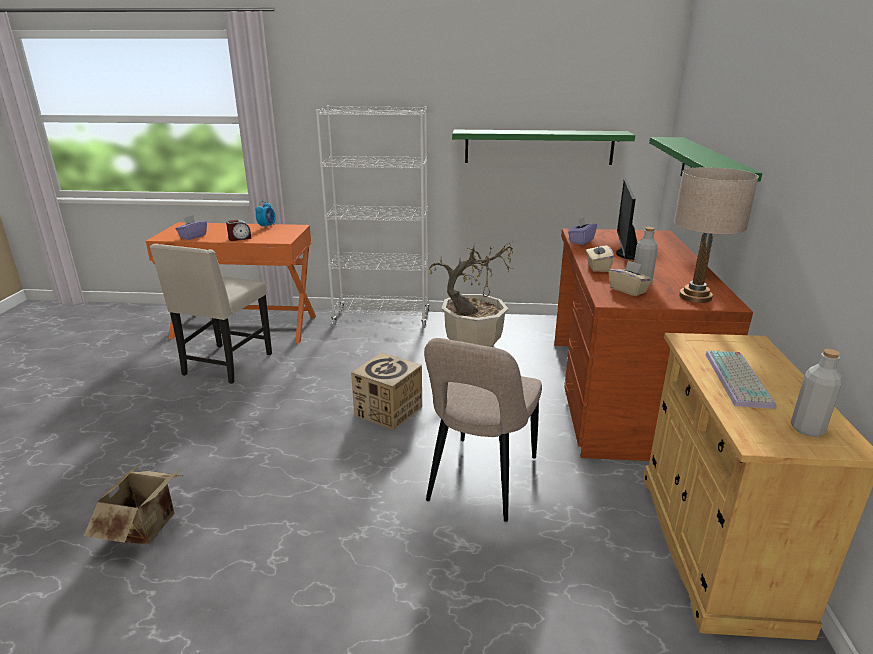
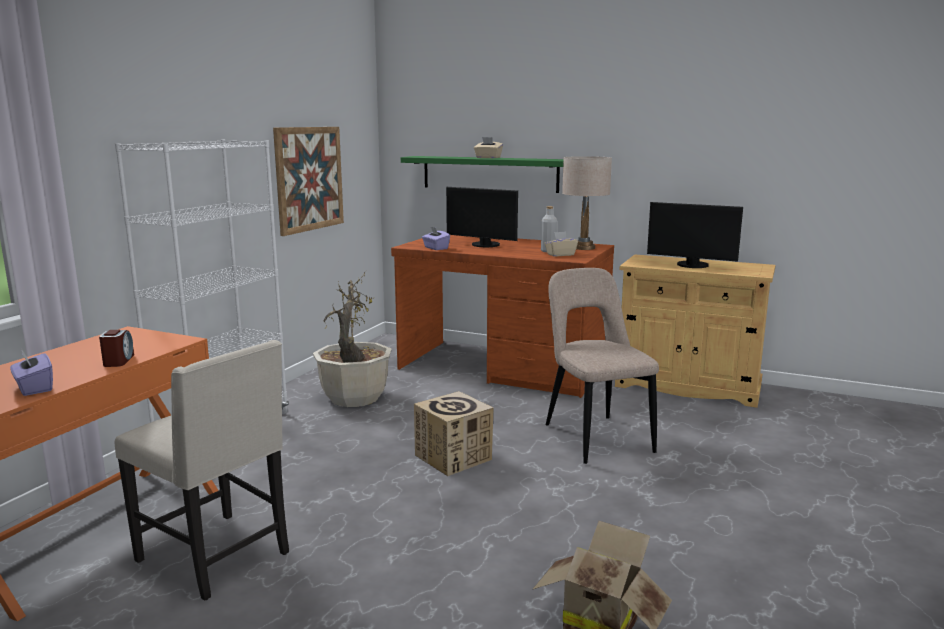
camera: 70 degrees left, 10 degrees down
(267, 226) = (84, 345): alarm clock -> none
(480, 482) = (595, 436): beige chair -> beige chair turned 150 degrees counterclockwise
(539, 147) = (309, 178): green shelf -> picture
(597, 267) = (505, 253): beige tissue box -> beige tissue box (488, 158)
(740, 380) = (692, 265): keyboard -> monitor
(807, 429) = (746, 267): grey bottle -> none

